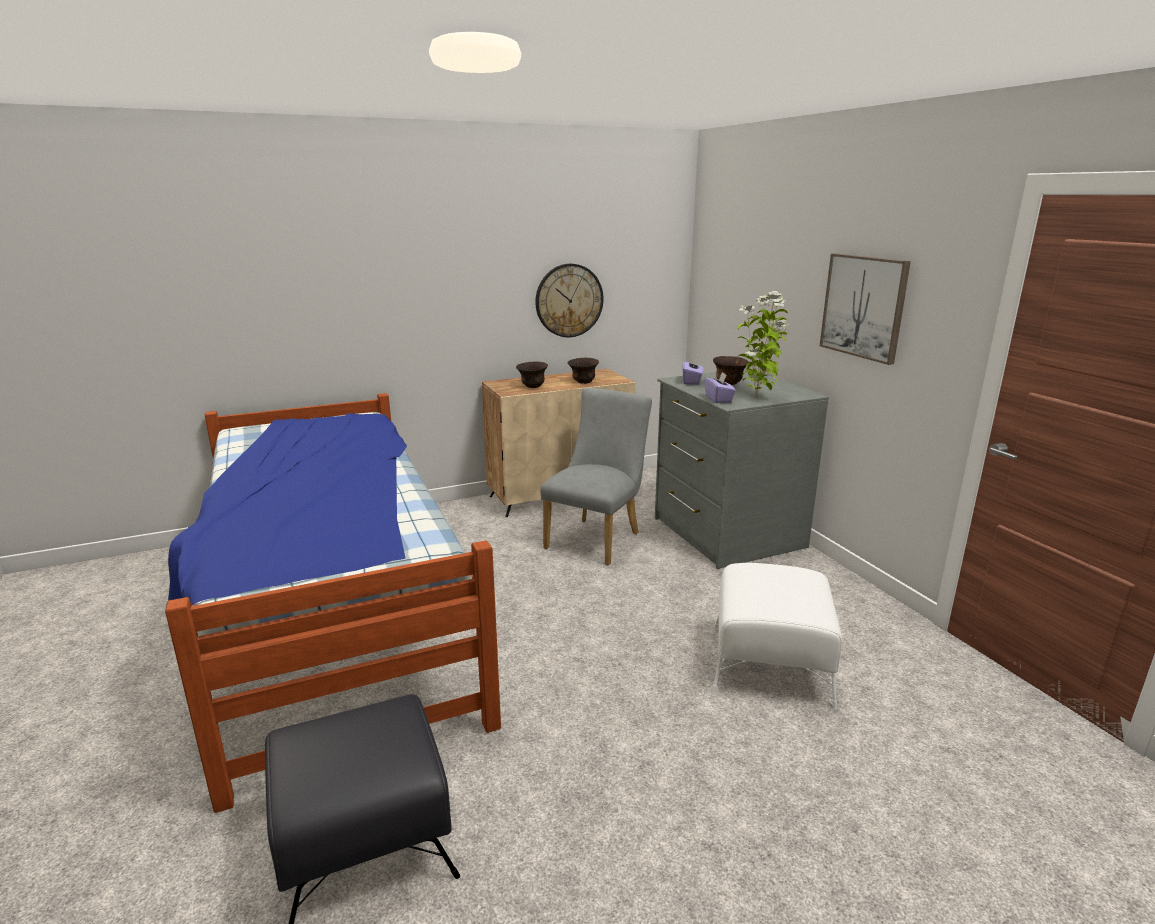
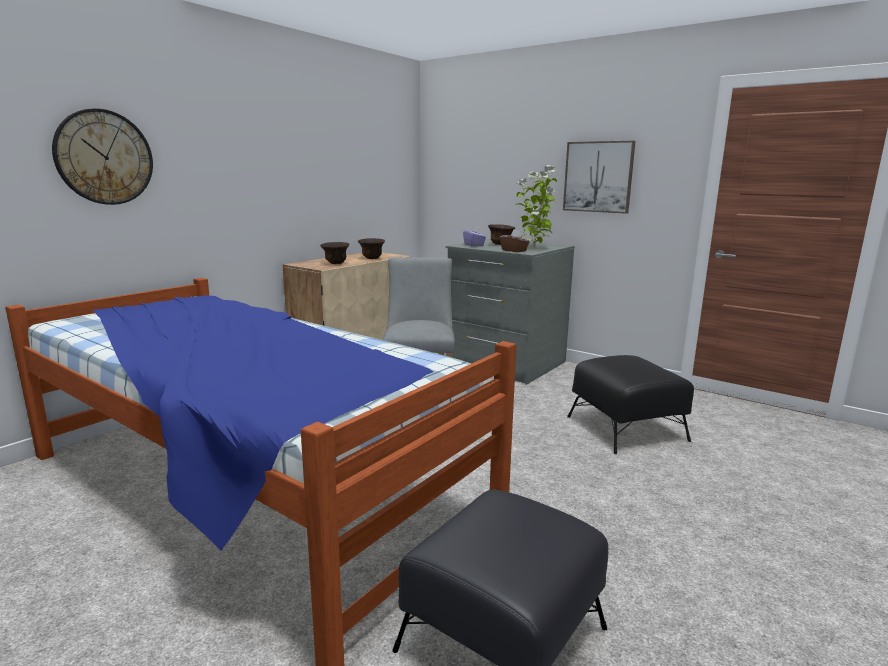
camera: 30 degrees left, 5 degrees down
(569, 300) = (344, 191): wall clock -> wall clock (104, 157)
(719, 399) = (514, 251): purple tissue box -> brown tissue box
(769, 664) = (626, 429): white ottoman -> black ottoman

